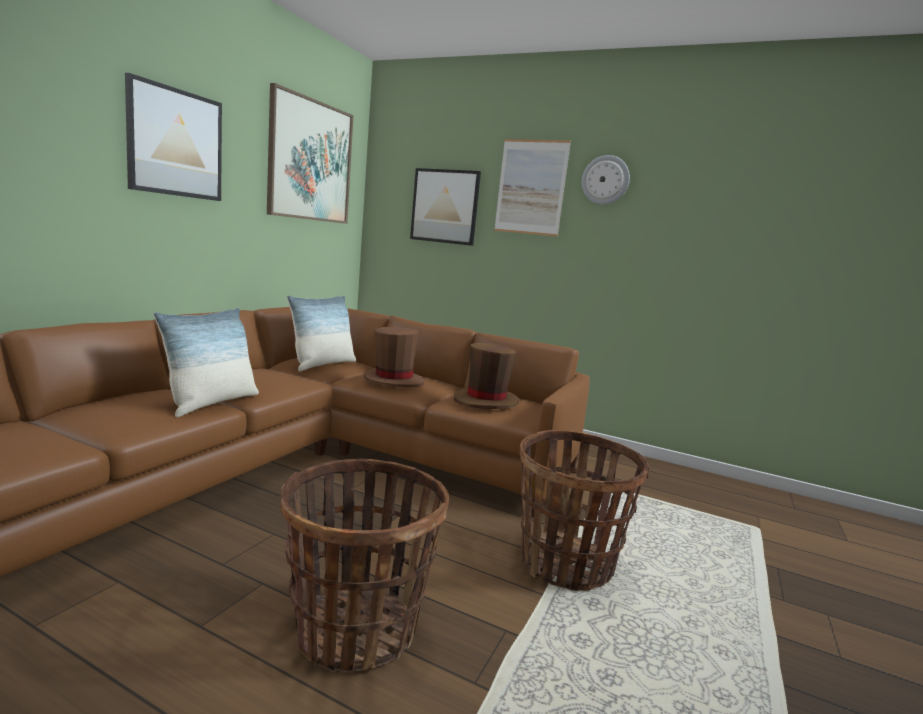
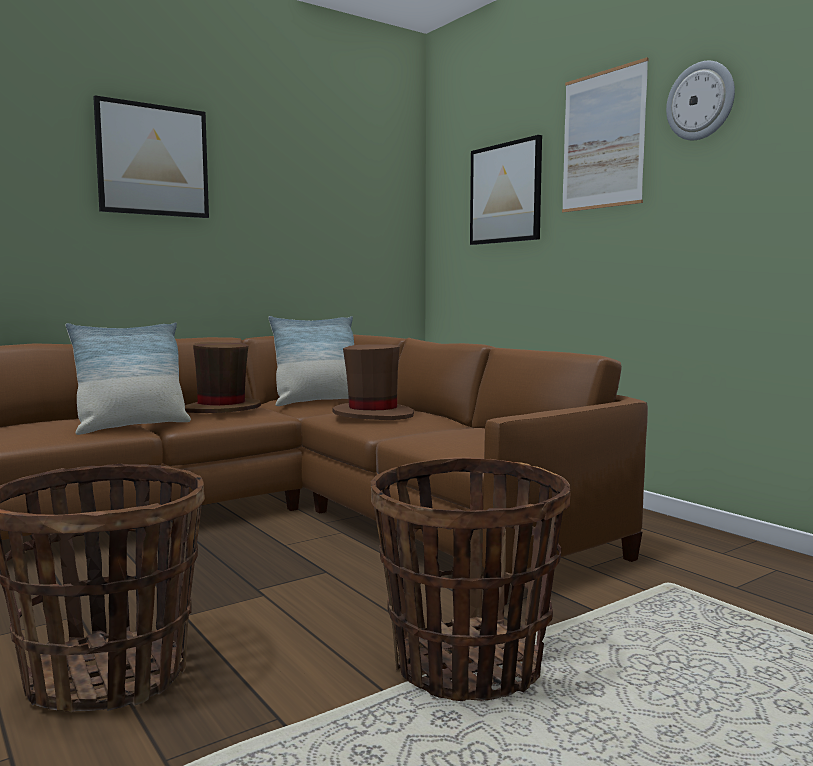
camera: 30 degrees right, 5 degrees down
(310, 161) = (335, 164): picture -> none
(486, 401) = (462, 435): brown hat -> brown hat (221, 409)

